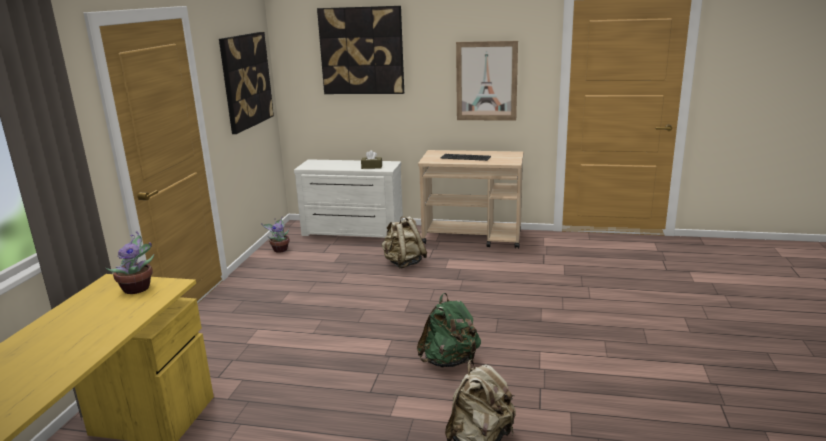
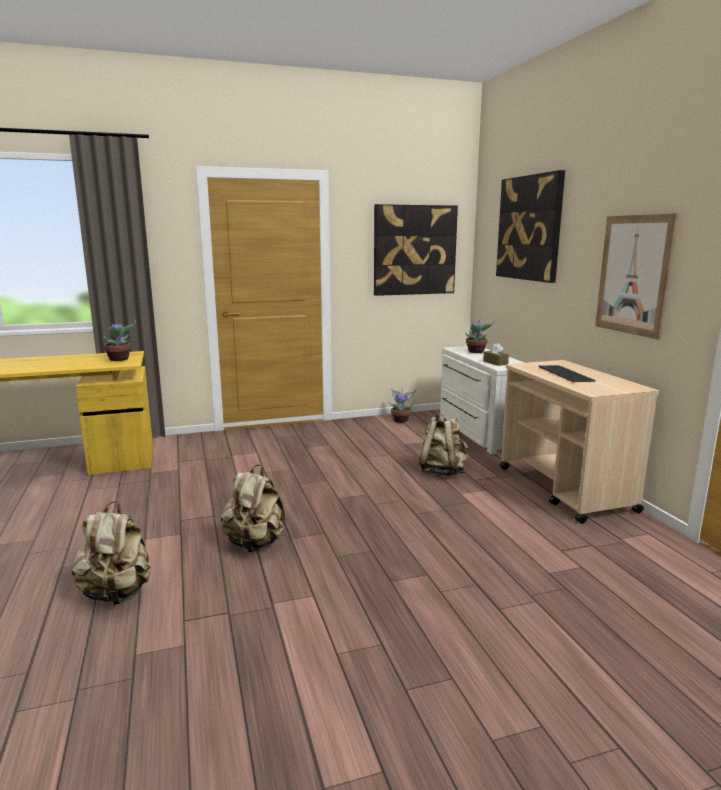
camera: 60 degrees right, 5 degrees down
(329, 164) = (476, 352): none -> potted plant
(449, 361) = (255, 544): green backpack -> beige backpack

